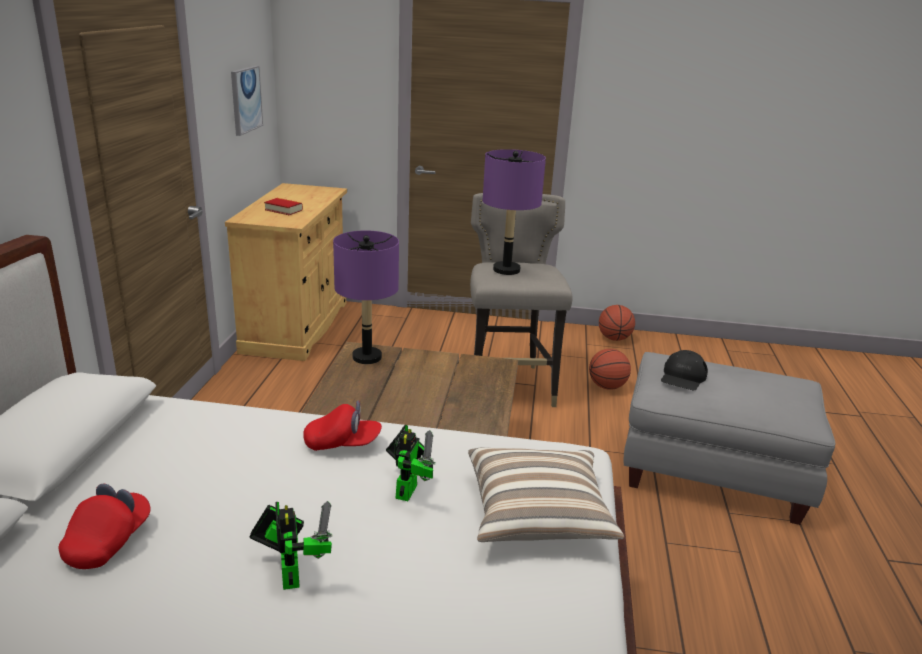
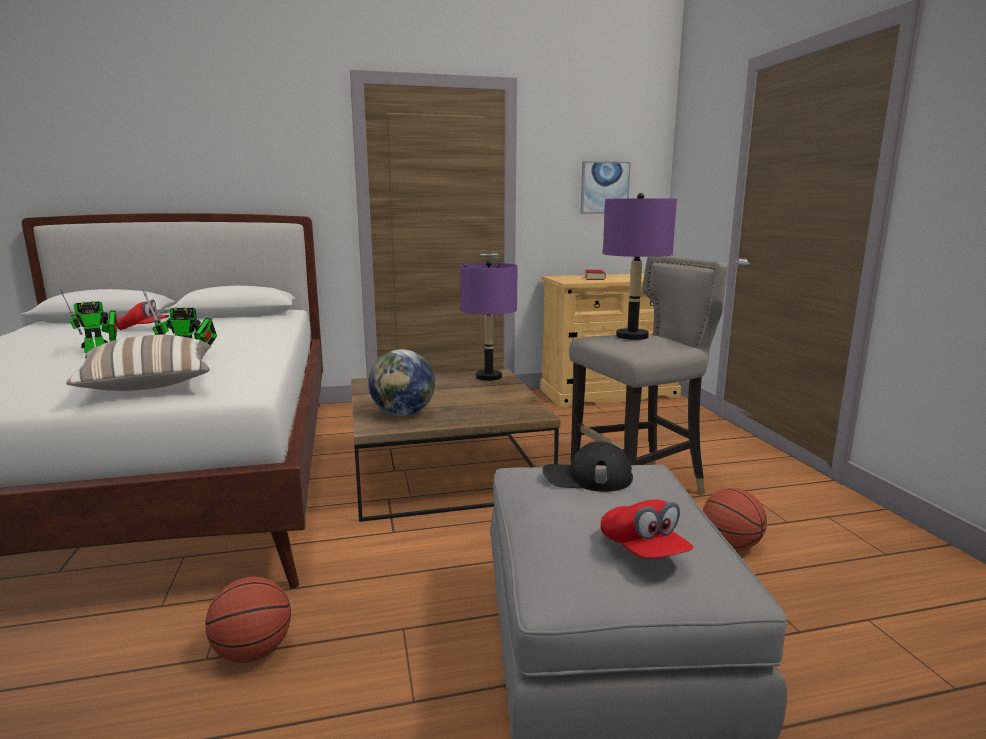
camera: 70 degrees right, 10 degrees down
(342, 444) = (249, 343): red cap -> red cap (643, 551)
(454, 424) = (403, 414): none -> globe
(614, 338) = (887, 534): basketball -> basketball (253, 652)

